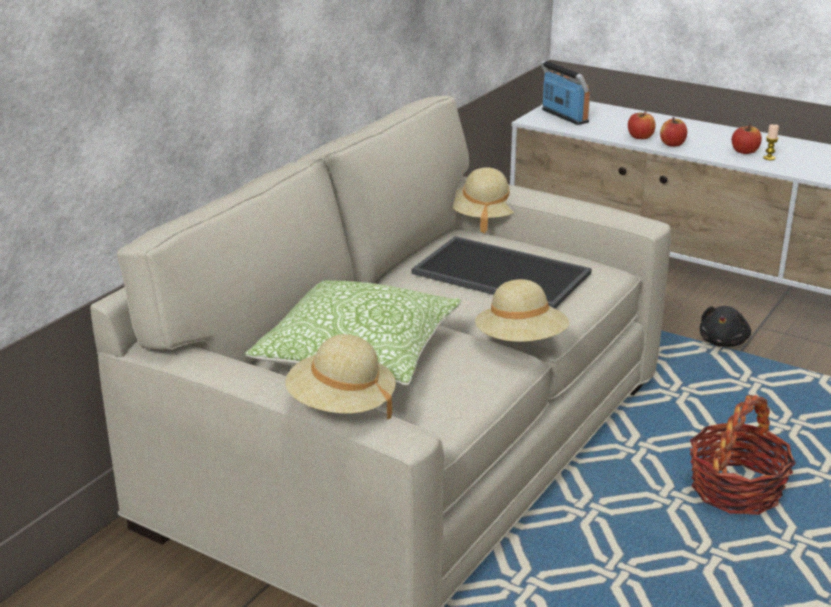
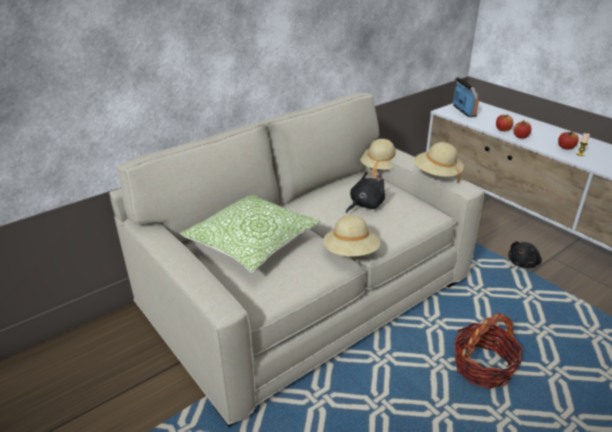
camera: 20 degrees right, 5 degrees up
(341, 406) = (202, 279): beige hat -> beige hat (437, 174)
(498, 274) = (364, 205): tray -> black plush toy

